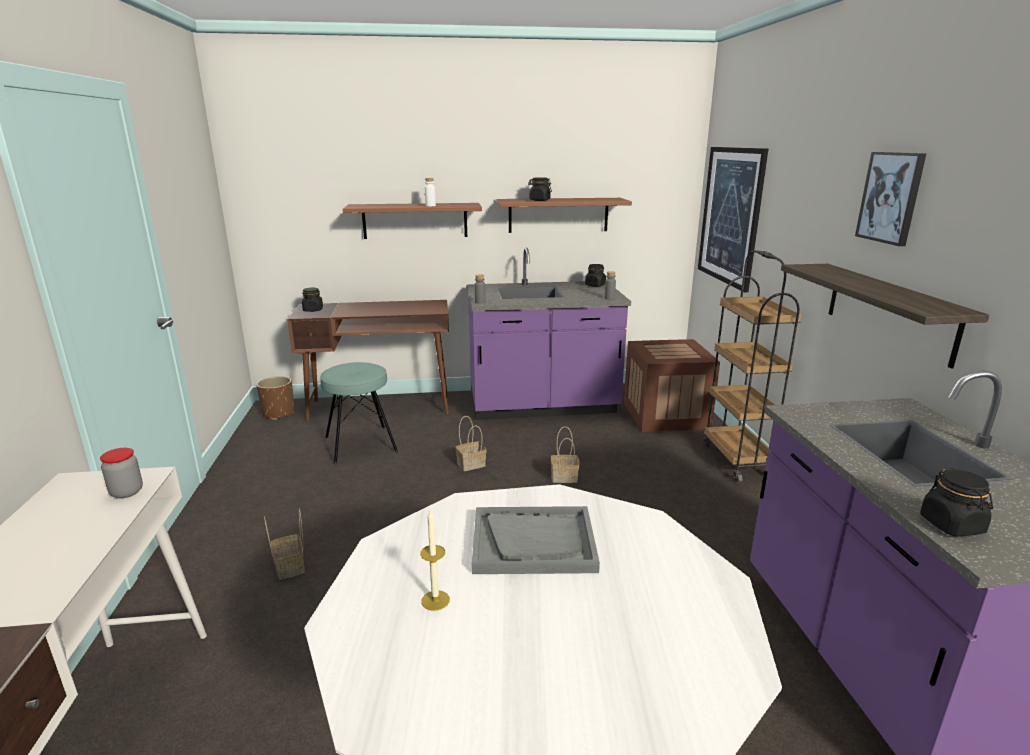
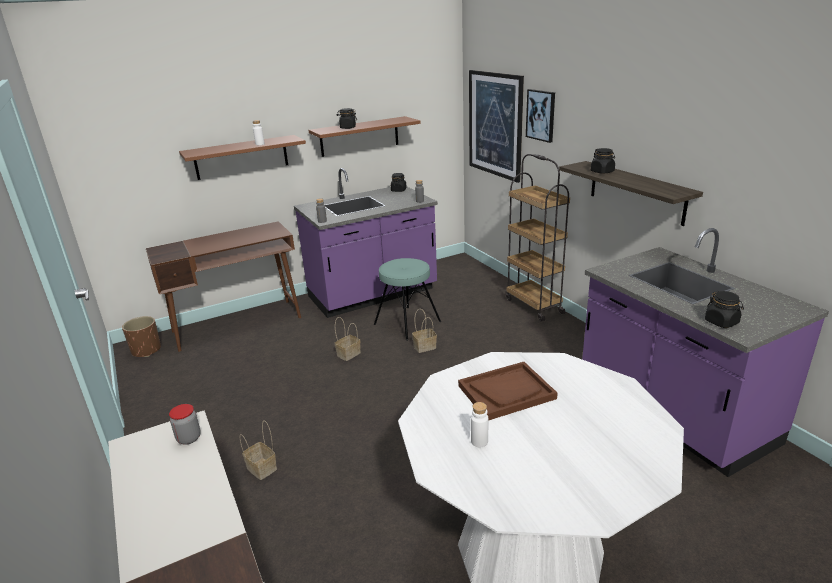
camera: 20 degrees left, 5 degrees up
(313, 310) = (166, 252): black jar -> black jar (602, 172)
(360, 444) = (245, 360): turquoise stool -> turquoise stool (407, 323)
(435, 600) = (479, 441): candle -> white bottle
(533, 542) = (506, 392): grey tray -> brown tray
(665, 415) = (468, 283): crate -> none
(891, 197) = (628, 117): picture -> picture (541, 115)

